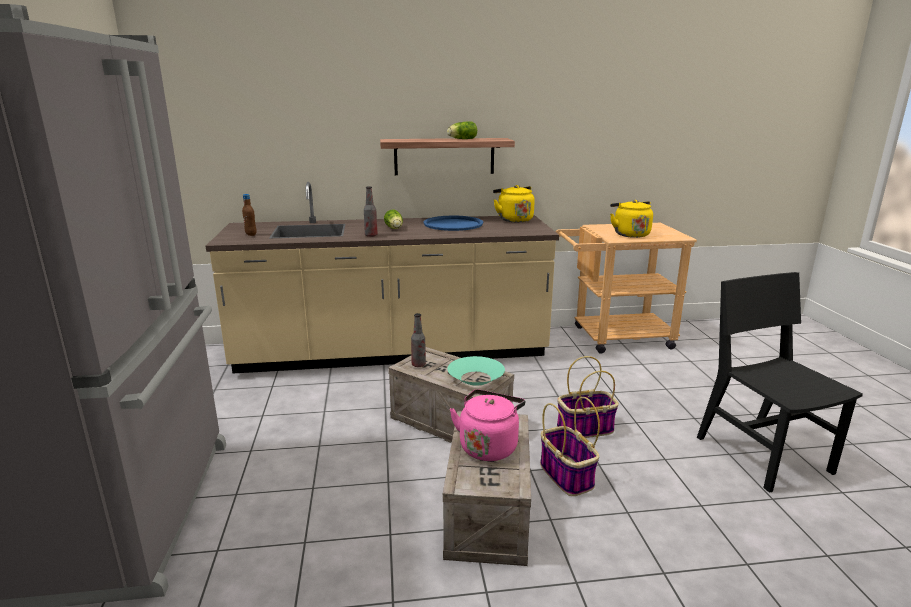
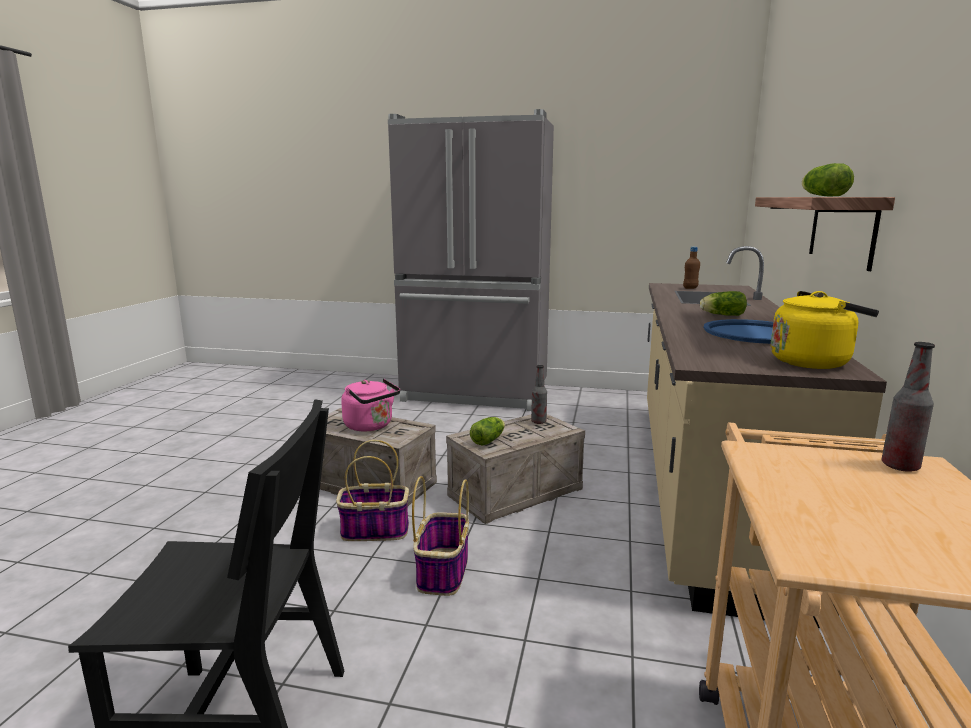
camera: 110 degrees right, 5 degrees down
(371, 235) = (681, 308): bottle -> bottle (900, 466)
(476, 378) = (489, 440): turquoise bowl -> lettuce
(629, 234) = (818, 481): yellow kettle -> none

